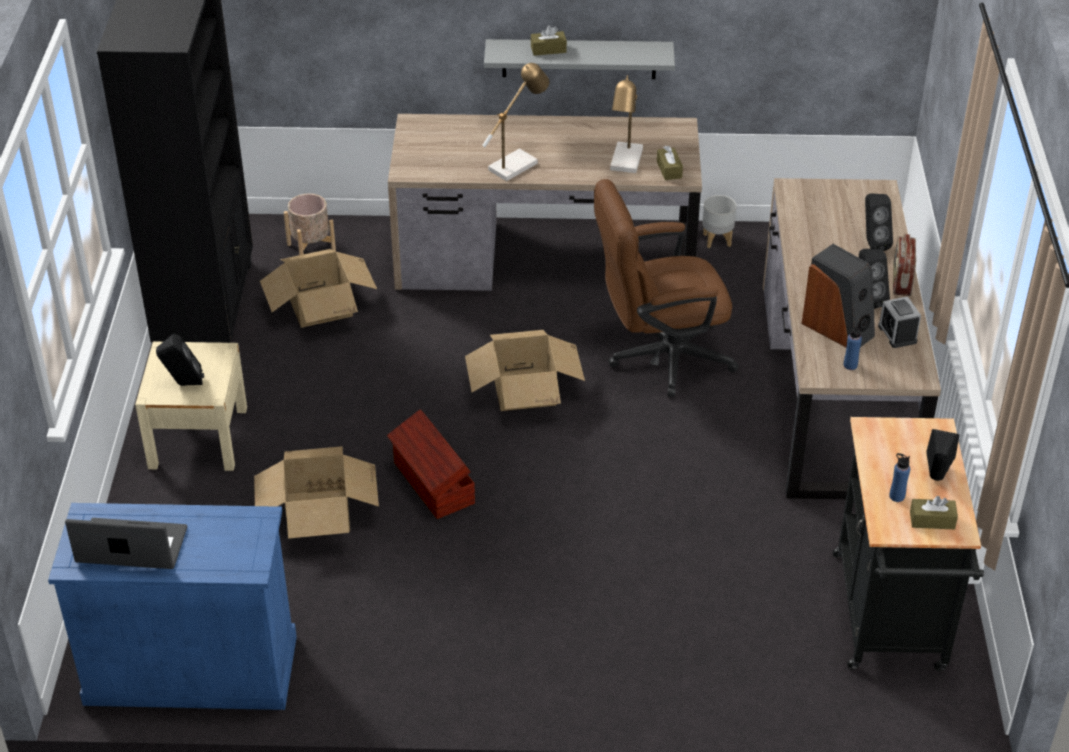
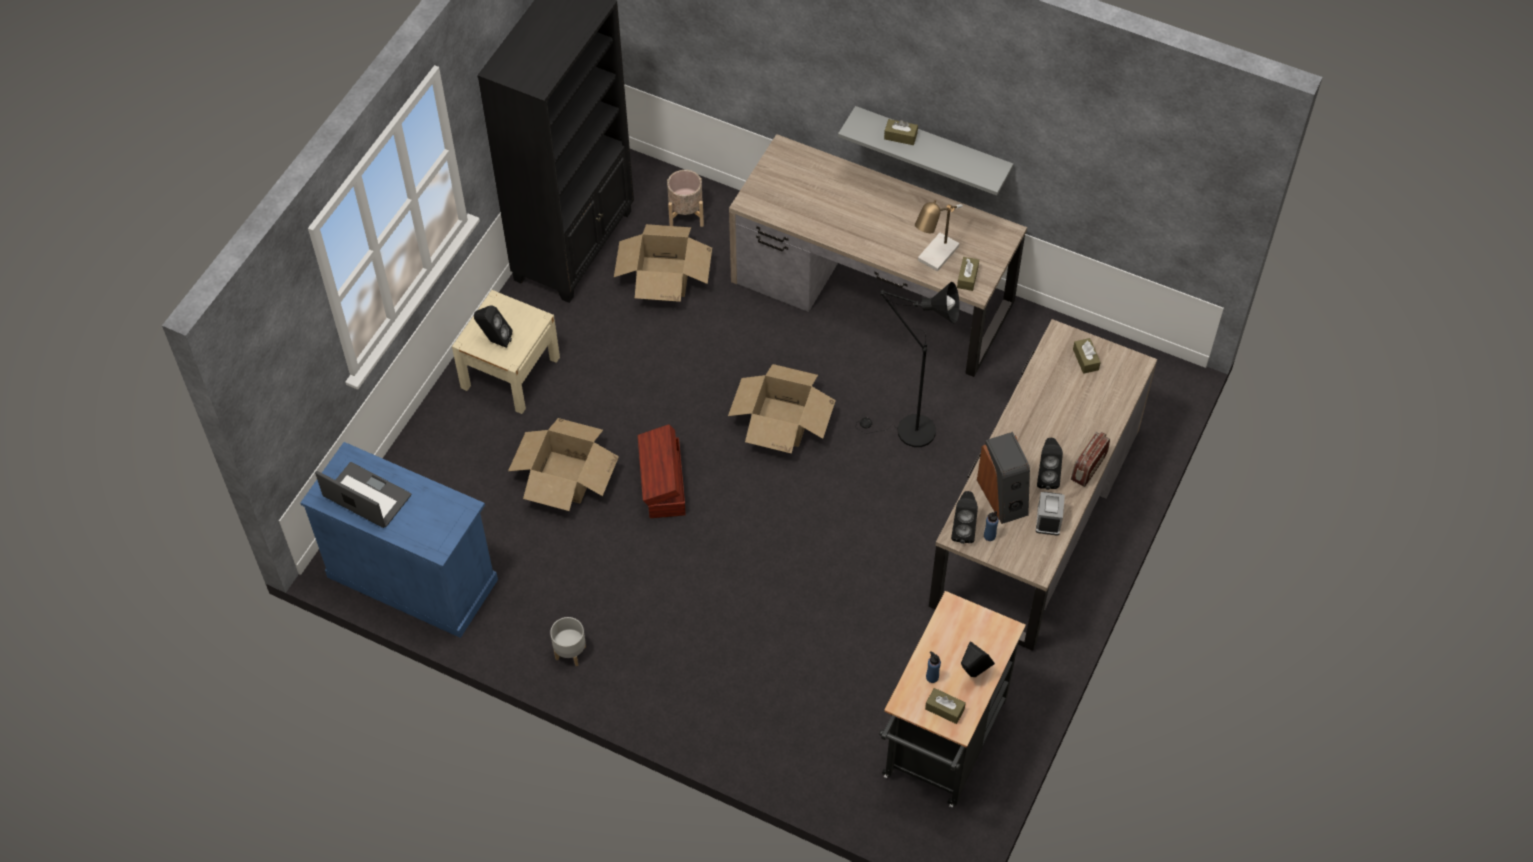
camera: 25 degrees right, 15 degrees up
(517, 163) = (844, 225): table lamp -> none
(659, 357) = (908, 431): brown office chair -> black floor lamp
(716, 240) = (1029, 326): grey planter -> grey planter (570, 652)
(831, 199) = (1085, 359): none -> brown tissue box
(872, 243) = (1089, 420): black speaker -> black speaker (963, 530)

